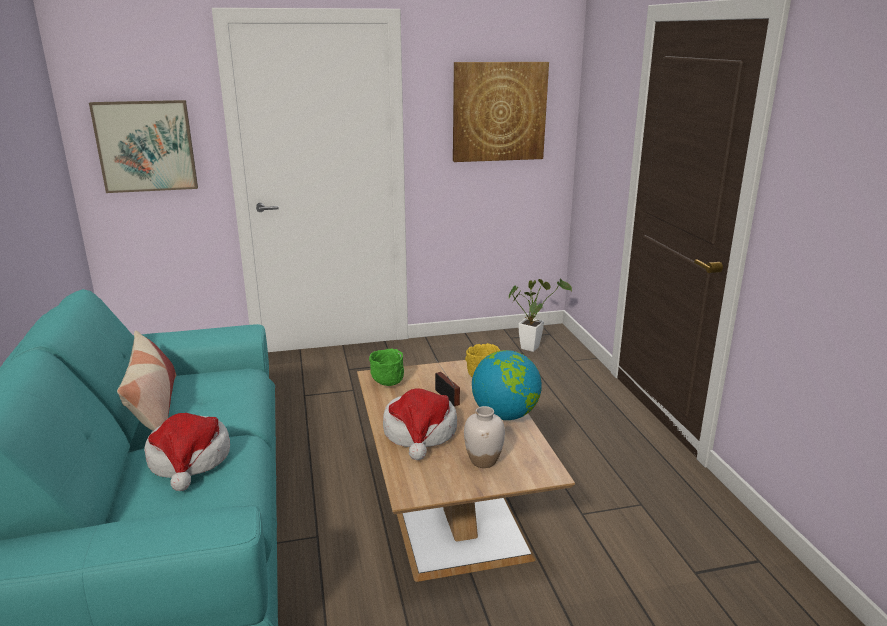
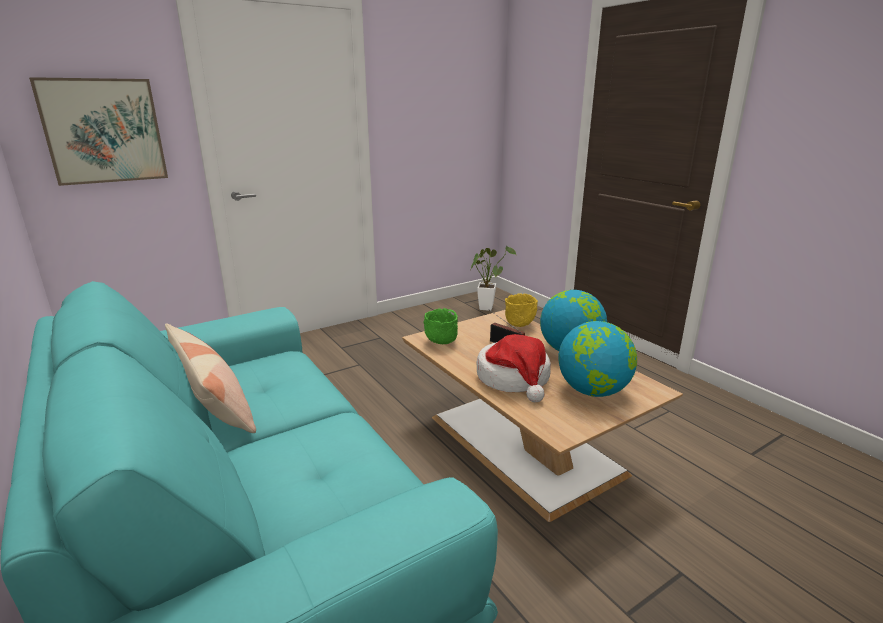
camera: 20 degrees left, 0 degrees up
(189, 460) = (305, 450): hat -> none
(484, 461) = (593, 391): white vase -> globe
(499, 112) = (445, 100): picture -> none

